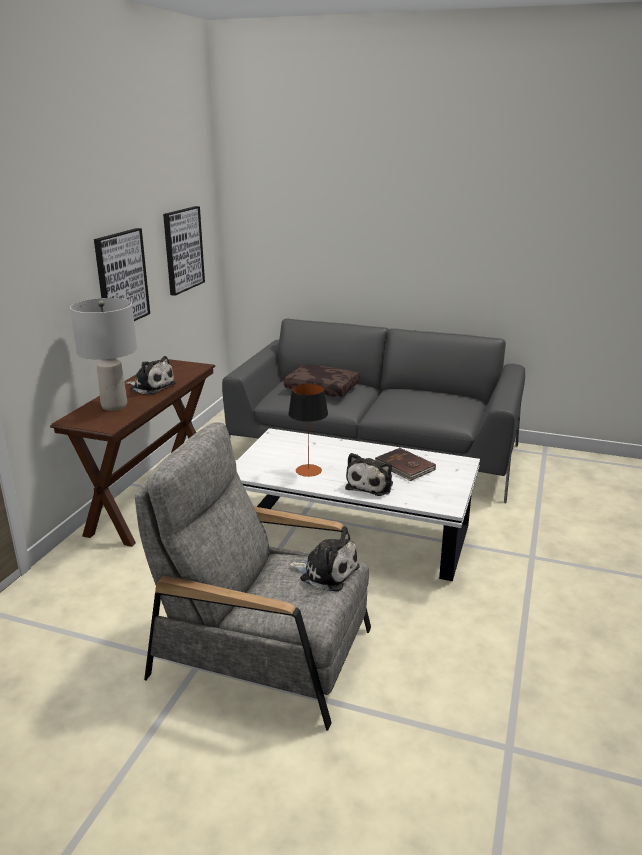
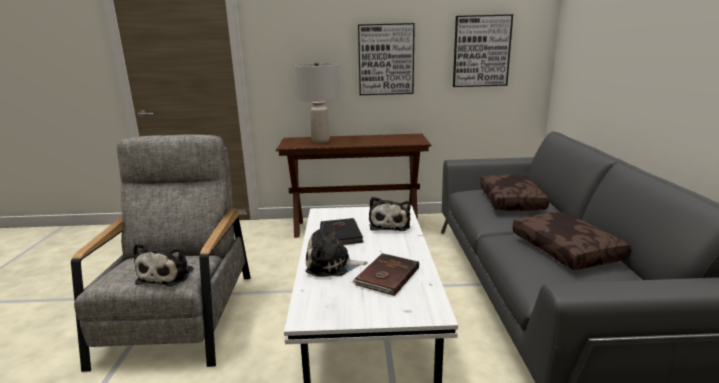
camera: 70 degrees right, 5 degrees down
(151, 386) = (363, 140): plush toy -> plush toy (390, 224)
(308, 470) = (341, 234): table lamp -> black book
(420, 399) = (567, 249): none -> brown pillow

